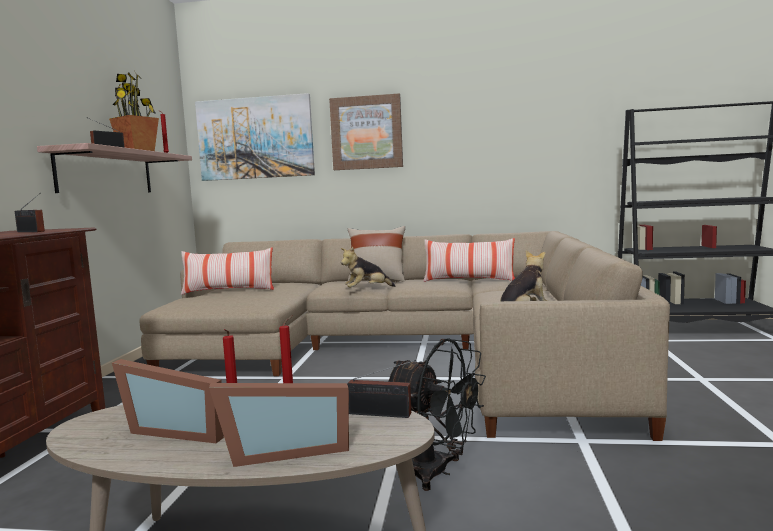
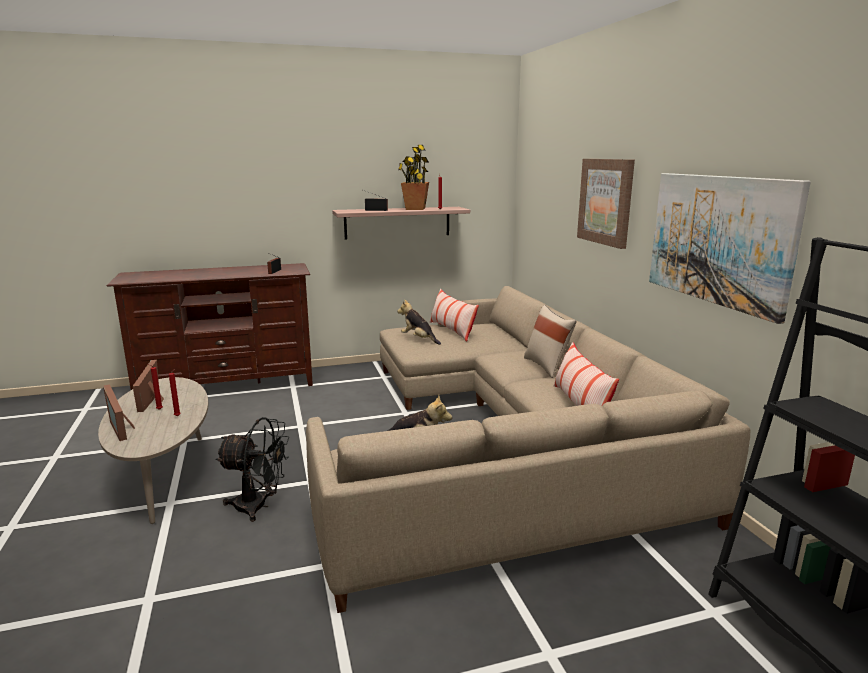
camera: 65 degrees right, 10 degrees up
(255, 138) = (544, 191): picture -> picture (719, 239)
(367, 290) = (504, 372): plush toy -> plush toy (418, 339)
(383, 414) = (166, 439): radio -> none
(437, 472) = (259, 506): black fan -> black fan turned 90 degrees counterclockwise

